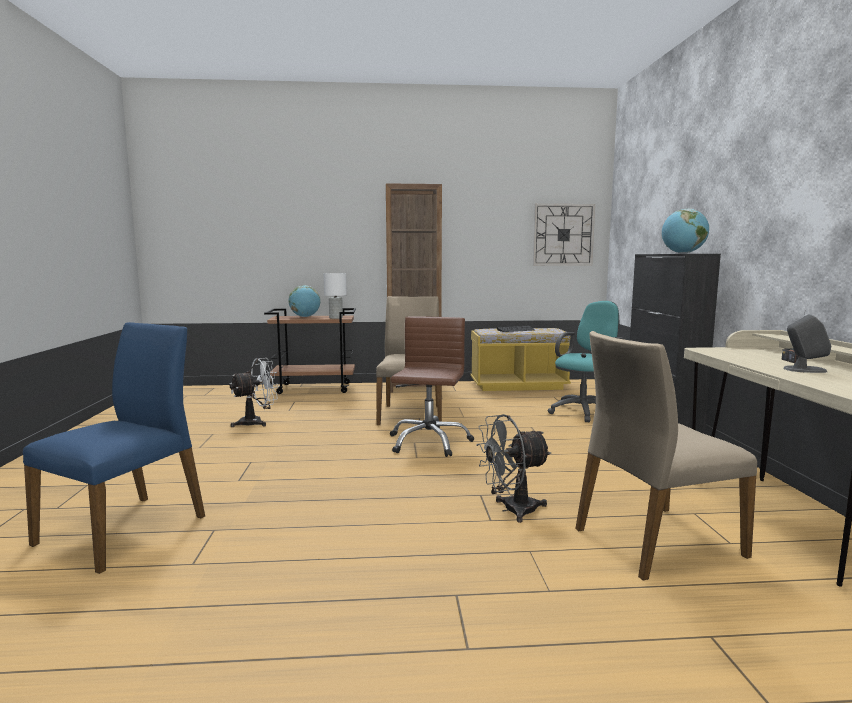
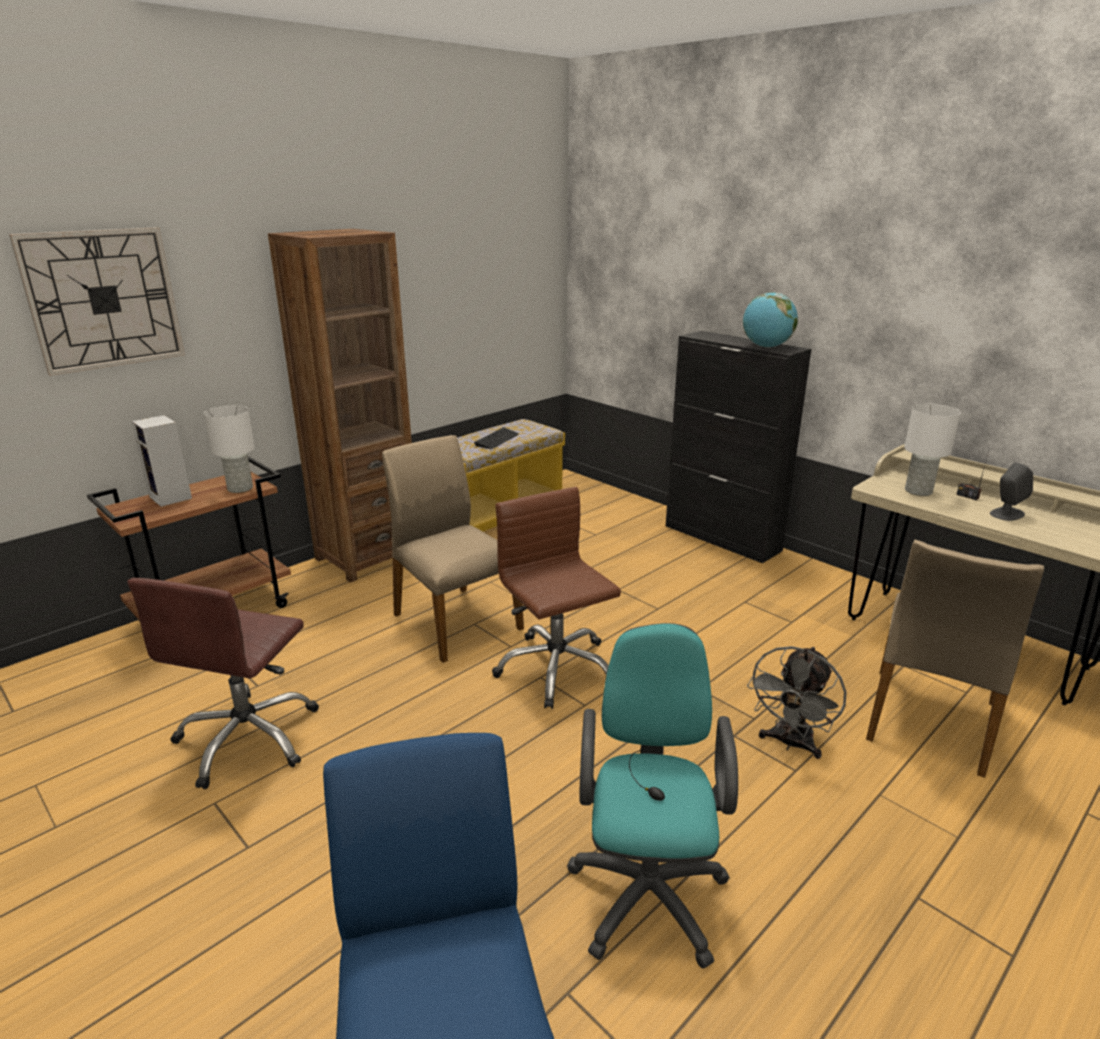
camera: 40 degrees left, 15 degrees up
(256, 422) = (248, 738): white fan -> brown office chair
(305, 317) = (172, 498): globe -> speaker
(563, 235) = (519, 285): wall clock -> wall clock (103, 299)
(585, 411) = (630, 539): turquoise office chair -> turquoise office chair (648, 887)
(744, 354) = (918, 491): none -> white table lamp

